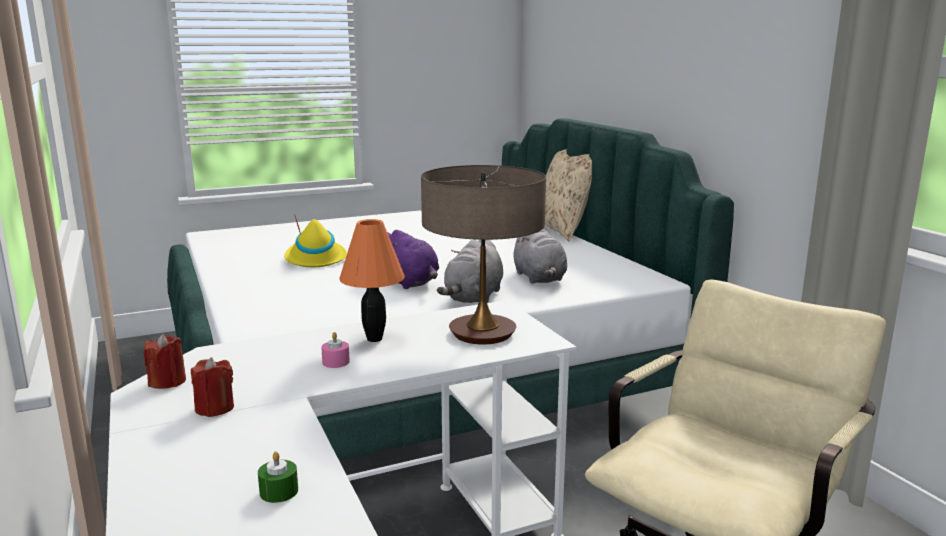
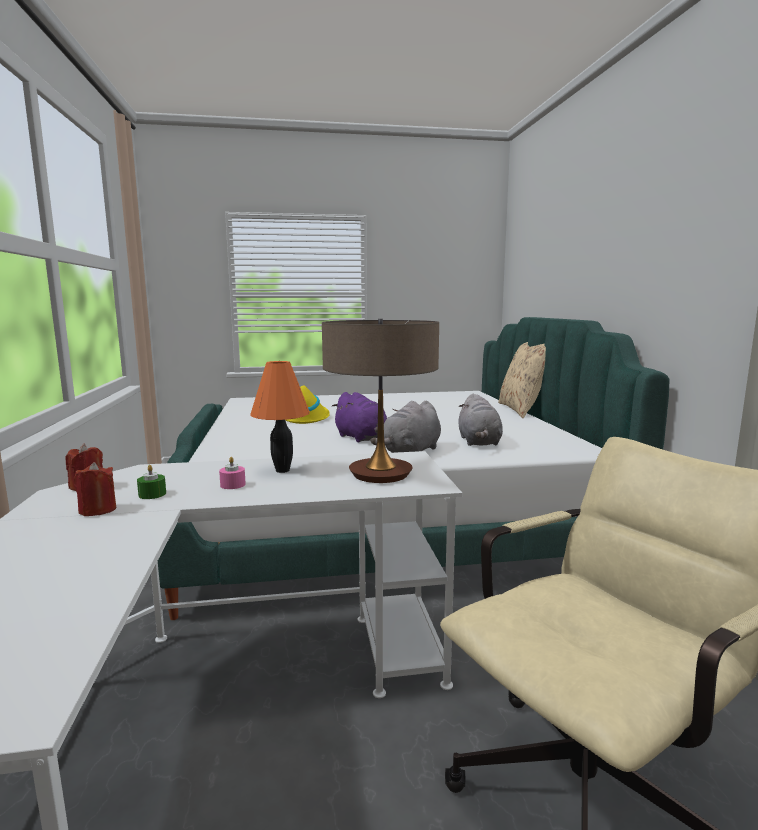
camera: 15 degrees right, 5 degrees down
(279, 491) = (64, 589): green candle -> green candle (152, 494)

